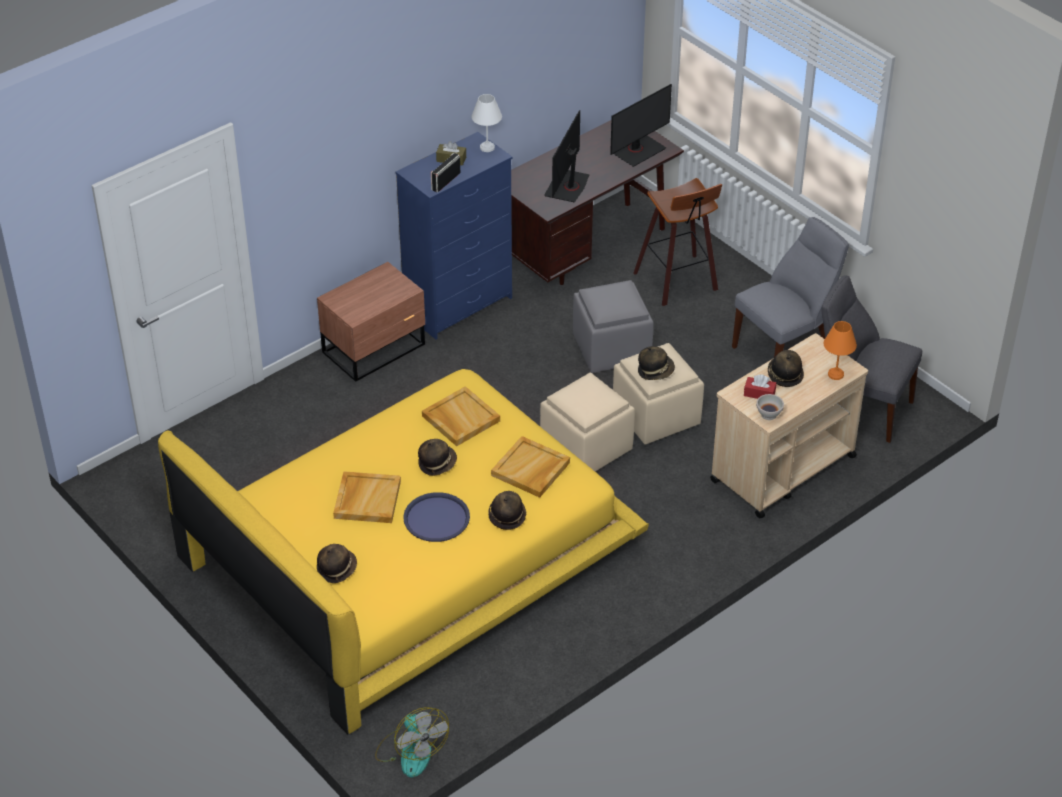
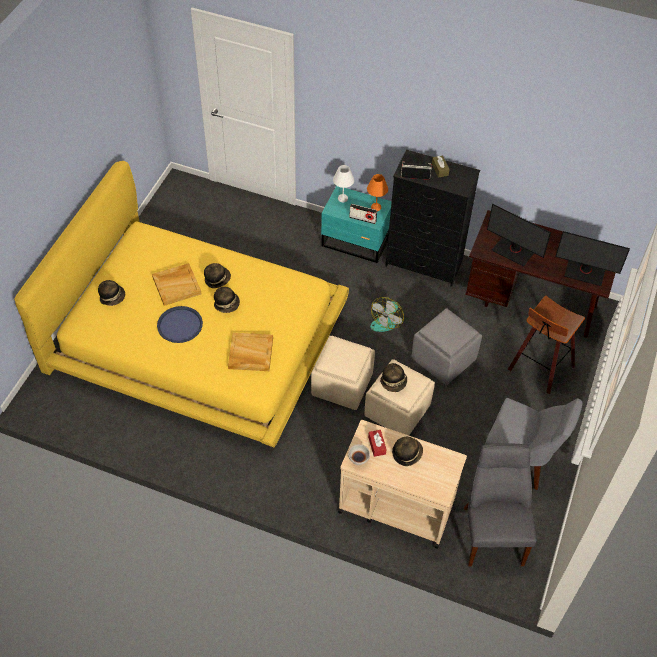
camera: 60 degrees right, 10 degrees up
(376, 349) = (356, 242): brown nightstand -> turquoise nightstand
(393, 297) = (362, 219): none -> radio
(410, 751) = (42, 407): fan -> fan (386, 320)
(459, 306) = (424, 264): blue dresser -> black dresser
(460, 418) = (274, 298): beige tray -> none
(487, 147) = (467, 181): white table lamp -> white table lamp (343, 198)
(507, 516) = (202, 359): hat -> hat (217, 279)
(567, 186) = (513, 251): monitor -> monitor turned 135 degrees counterclockwise
(835, 374) = (429, 485): orange table lamp -> orange table lamp (375, 207)

